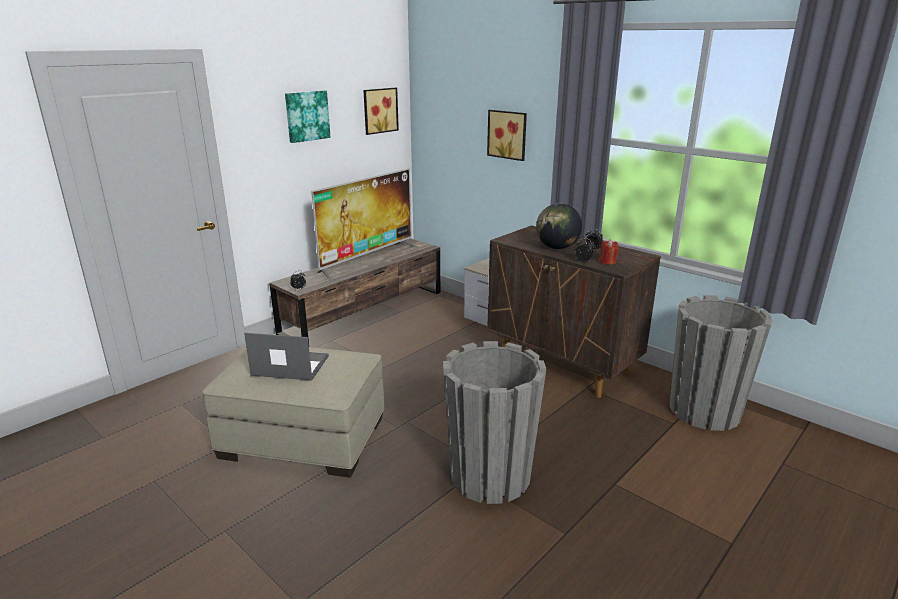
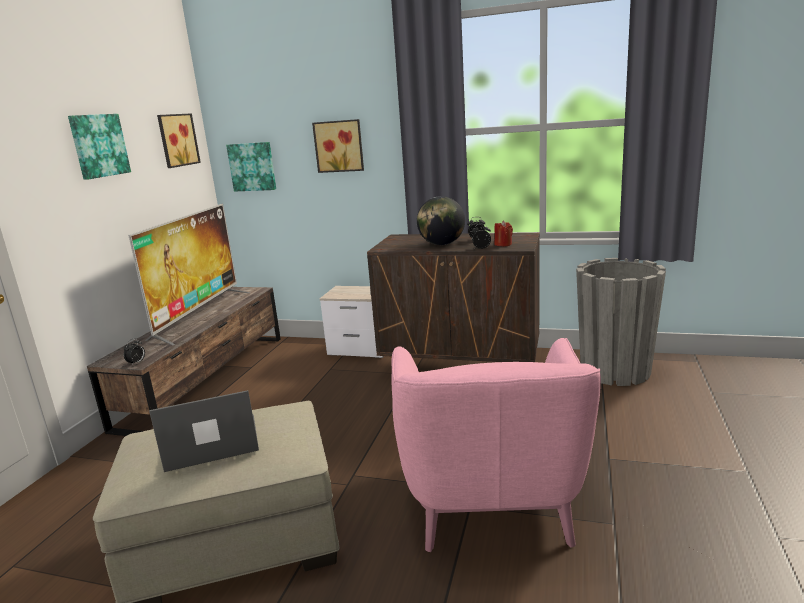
camera: 25 degrees left, 5 degrees down
(440, 139) = (252, 166): none -> picture
(490, 476) = (490, 497): grey planter -> pink armchair

